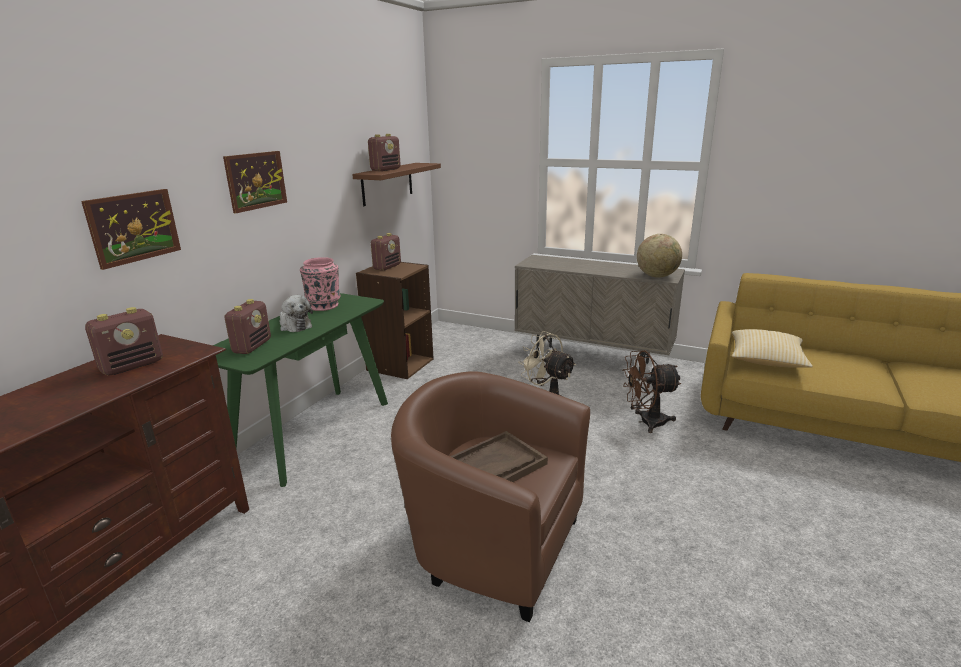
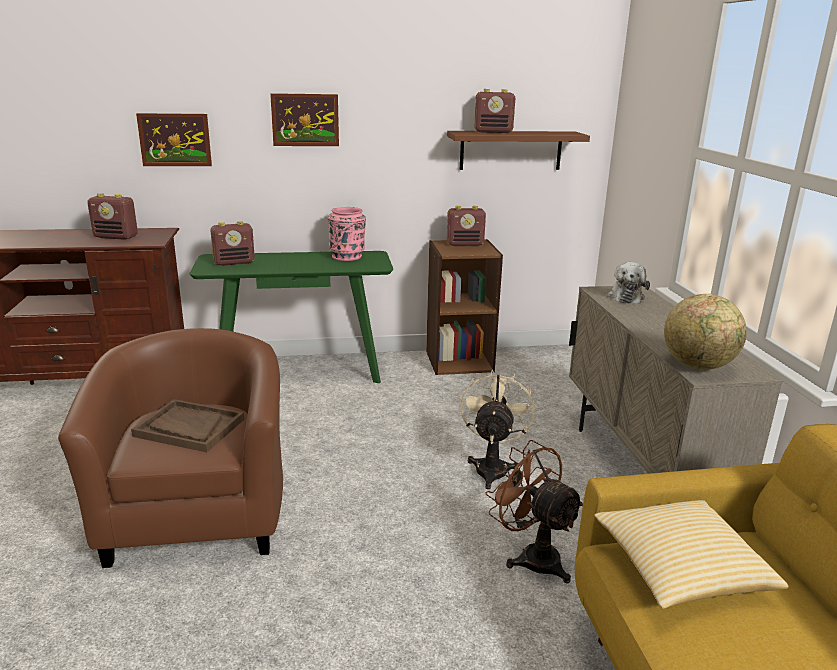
camera: 55 degrees right, 0 degrees up
(294, 325) = (290, 261): plush toy -> plush toy (625, 296)

